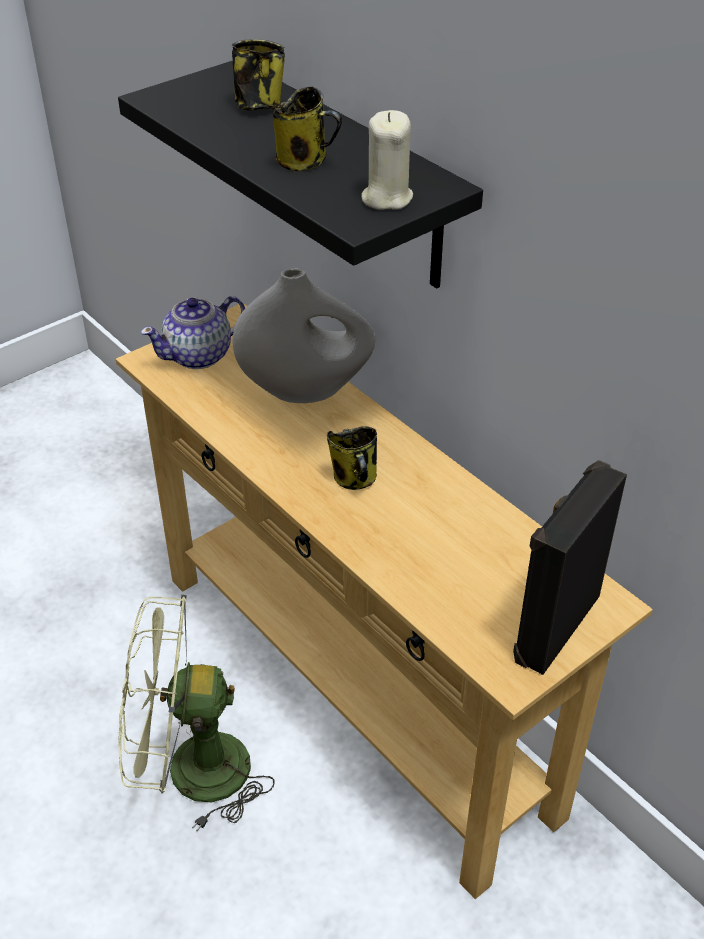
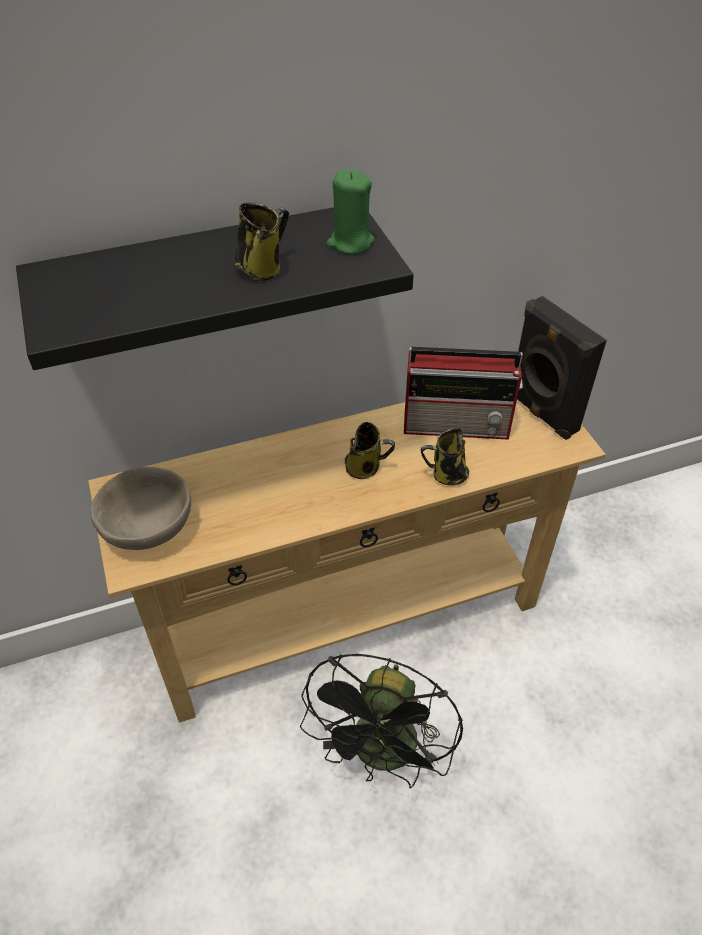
camera: 70 degrees left, 5 degrees up
(190, 772) = (383, 755): green fan -> black fan
(199, 355) = (149, 527): teapot -> beige bowl
(257, 105) = (132, 272): mug -> mug (447, 475)
(306, 390) = (242, 468): white vase -> none
(386, 198) = (350, 243): beige candle -> green candle
(477, 545) = (458, 425): none -> radio

